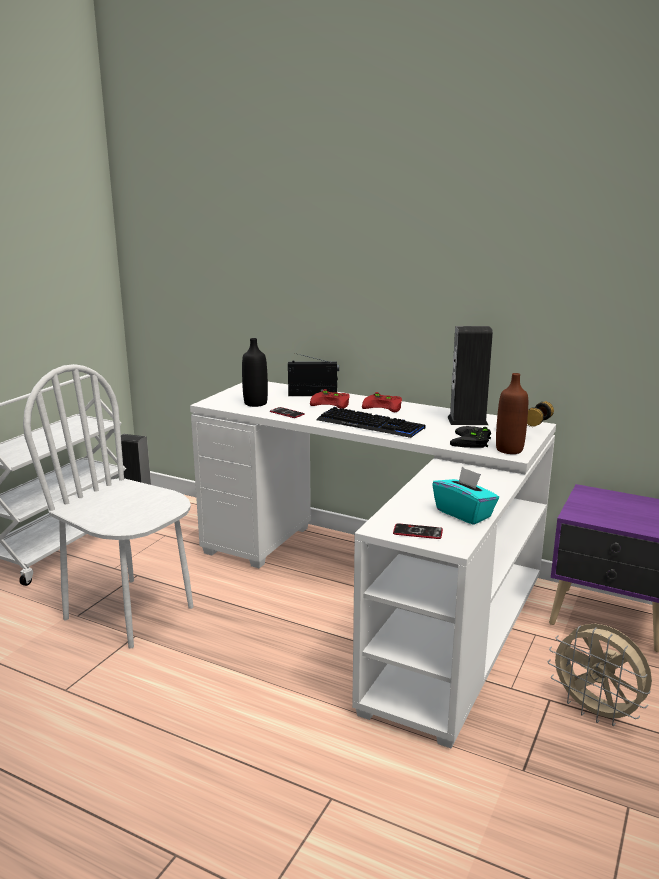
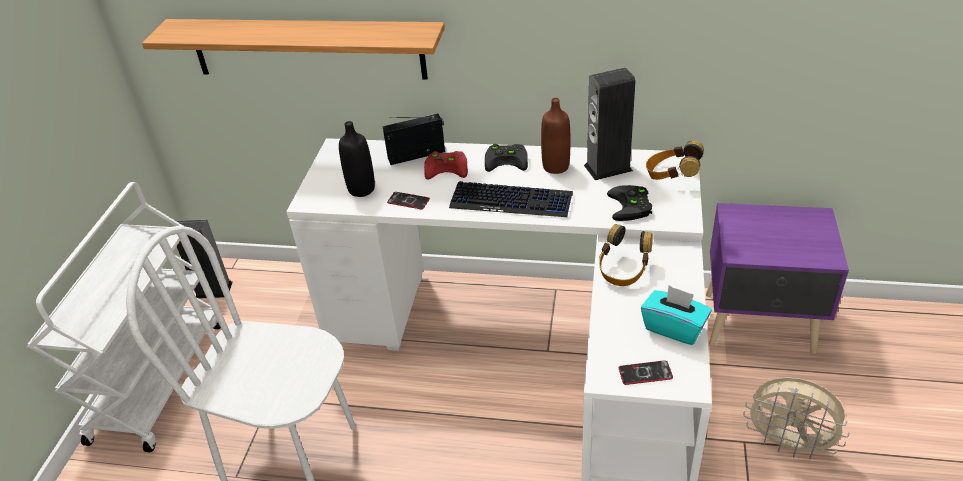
camera: 15 degrees left, 20 degrees up
(249, 299) = (307, 48): none -> shelf
(384, 406) = (507, 160): red game controller -> black game controller
(442, 477) = (623, 270): none -> headphones
(509, 449) = (675, 212): brown bottle -> brown bottle (556, 166)

